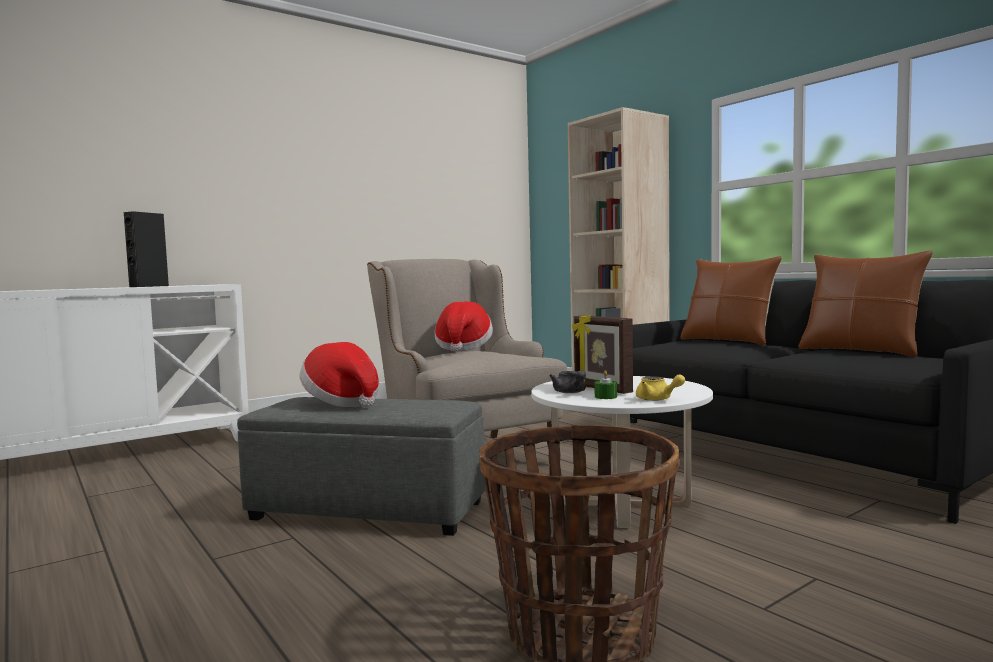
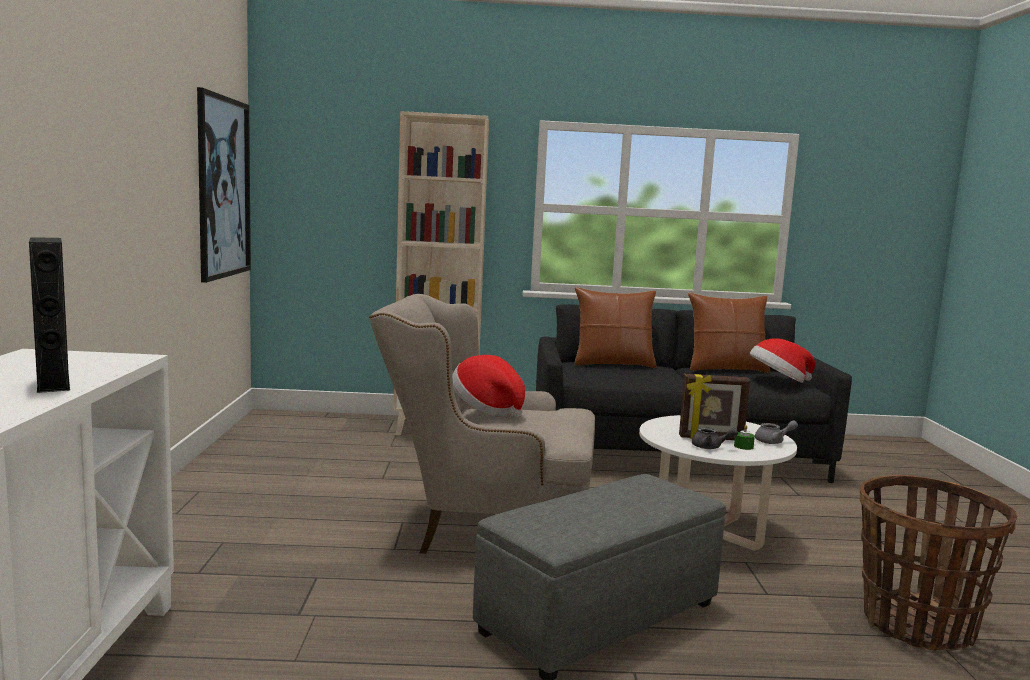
camera: 55 degrees left, 5 degrees up
(342, 402) = (583, 509): hat -> hat (778, 381)
(481, 208) = (224, 187): none -> picture
(657, 399) = (773, 441): yellow teapot -> grey teapot

